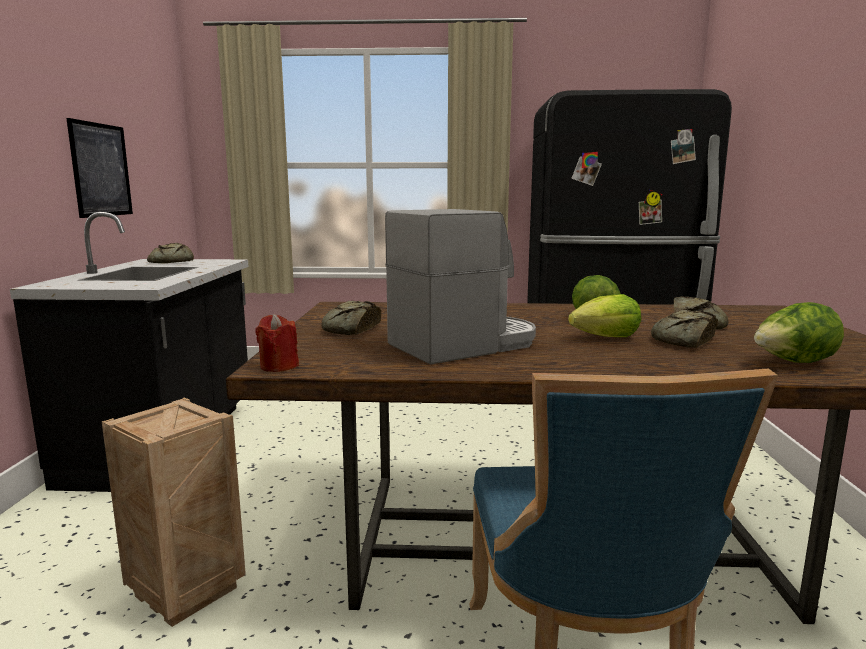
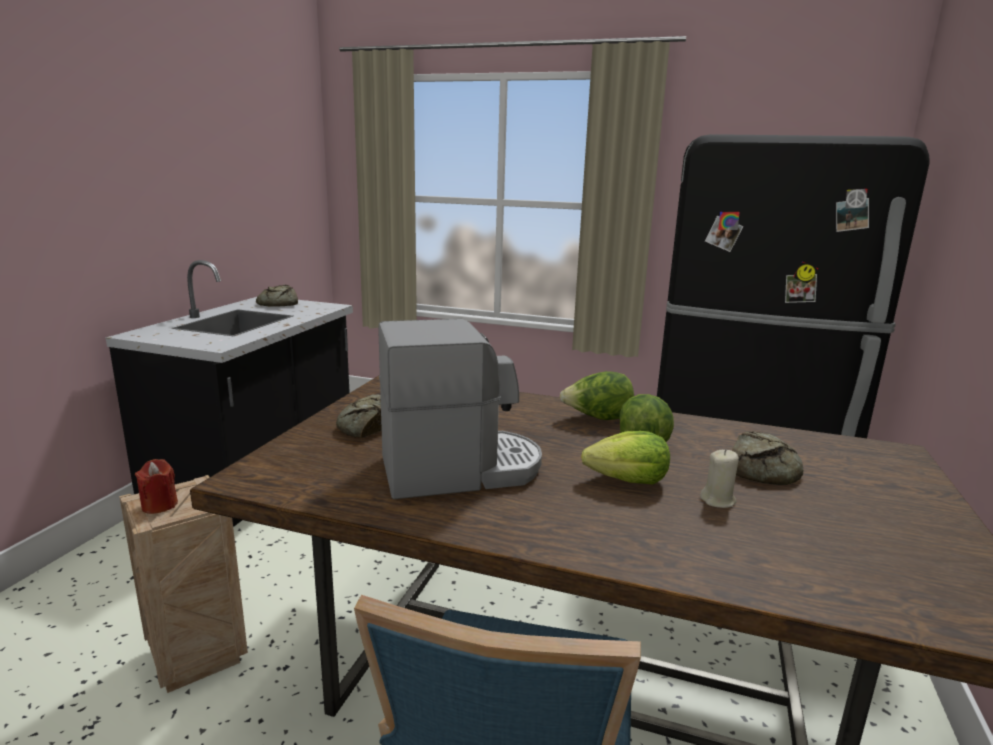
camera: 15 degrees right, 5 degrees up
(101, 170) = (216, 212): picture -> none
(279, 366) = (249, 478): red candle -> red candle (159, 505)
(683, 340) = (718, 500): bread -> beige candle
(792, 363) = (820, 570): lettuce -> lettuce (597, 419)

